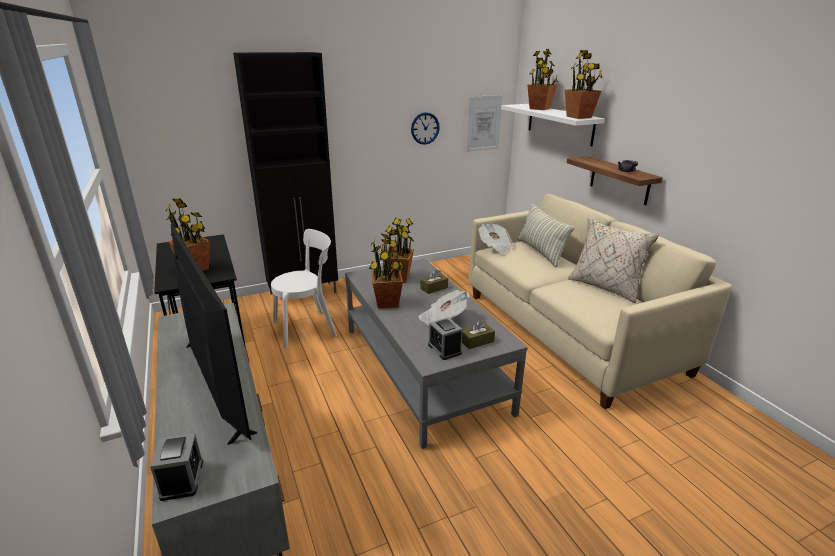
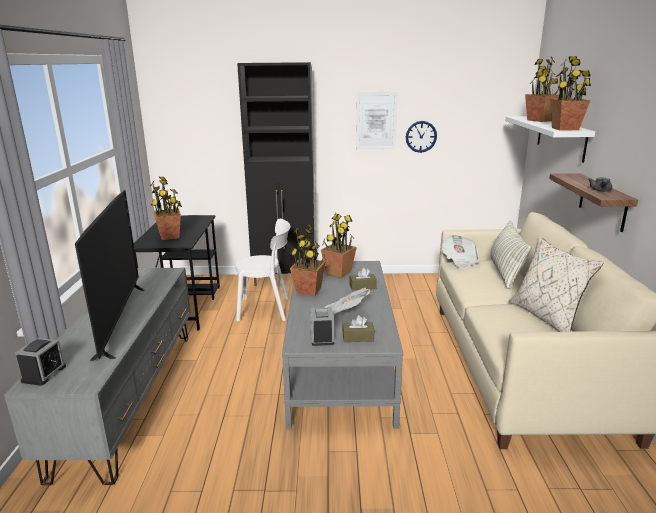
camera: 25 degrees right, 5 degrees down
(483, 123) = (489, 135): picture -> picture (376, 121)

